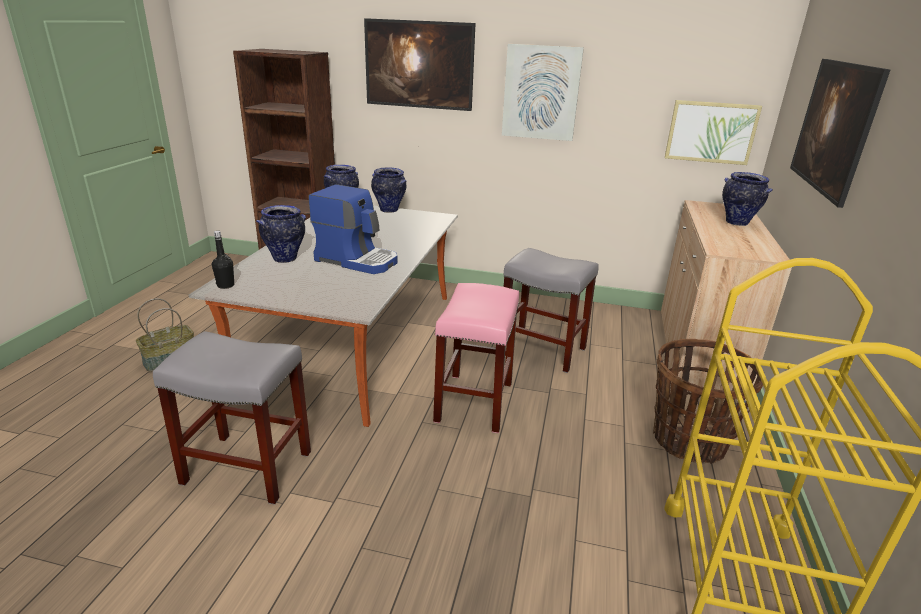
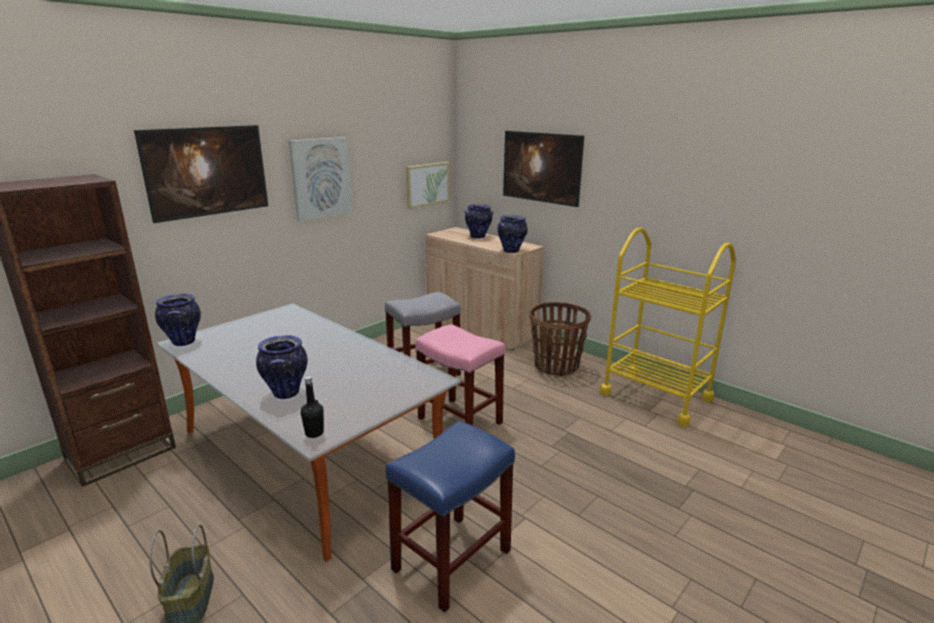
camera: 60 degrees left, 5 degrees down
(246, 468) = (451, 561): grey stool -> blue stool
(357, 260) = (337, 361): coffee machine -> none
(389, 210) = (234, 324): vase -> vase (511, 251)

